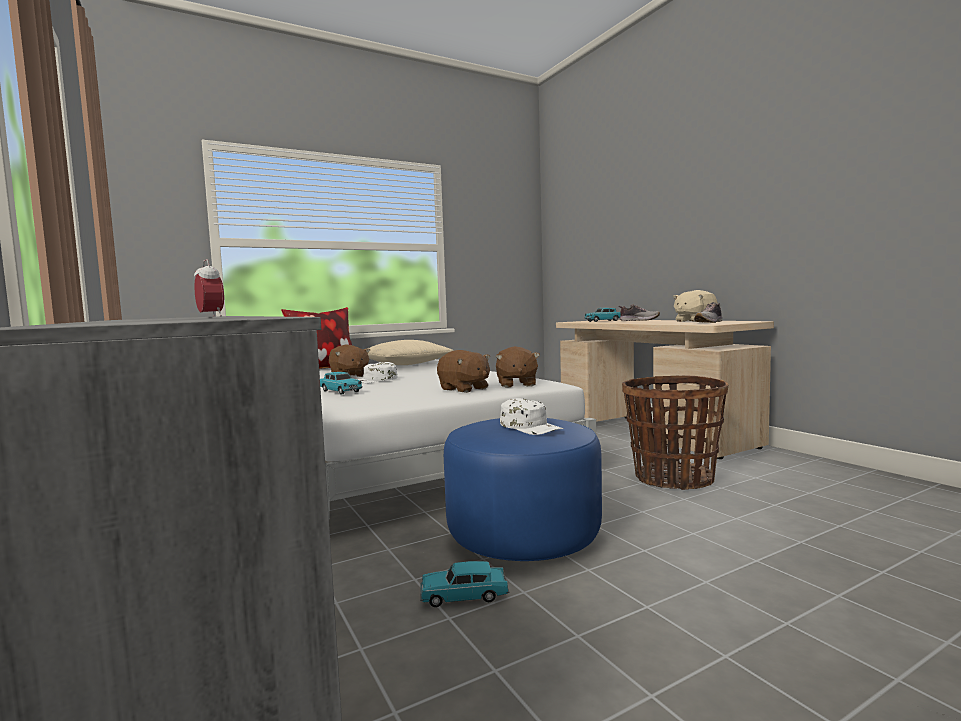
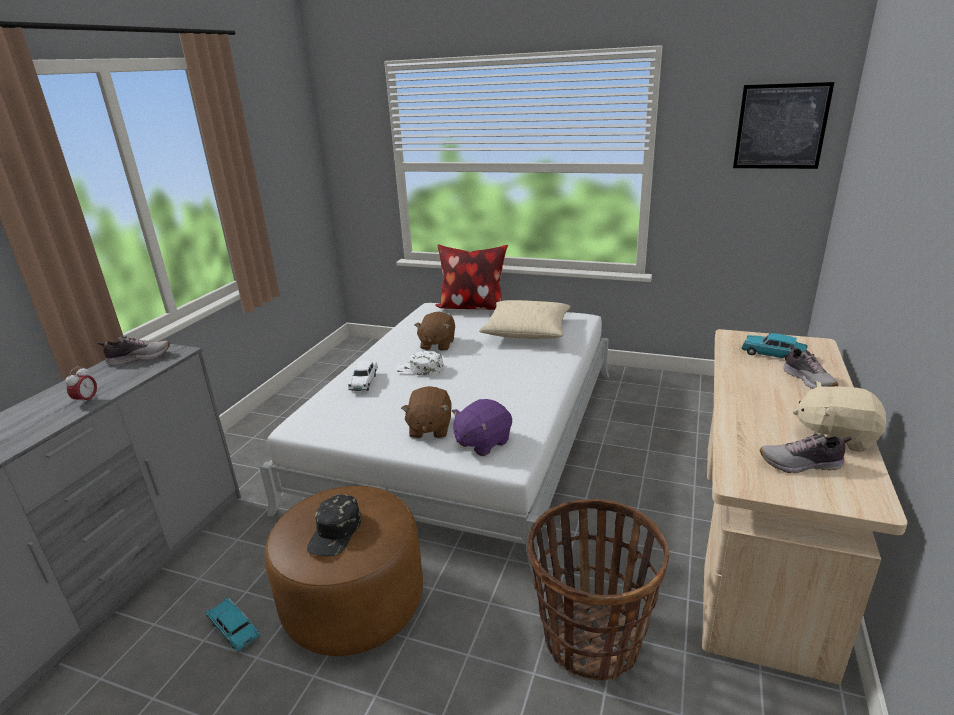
camera: 50 degrees right, 20 degrees up
(163, 317) = (139, 358): none -> shoe
(340, 391) = (364, 382): turquoise toy car -> white toy car
(510, 223) = (781, 127): none -> picture
(516, 384) = (482, 442): brown plush toy -> purple plush toy
(523, 534) = (354, 602): blue ottoman -> brown ottoman
(531, 427) = (335, 532): white cap -> black cap

